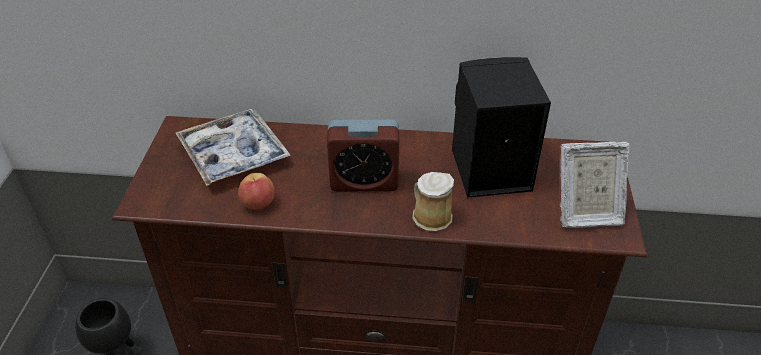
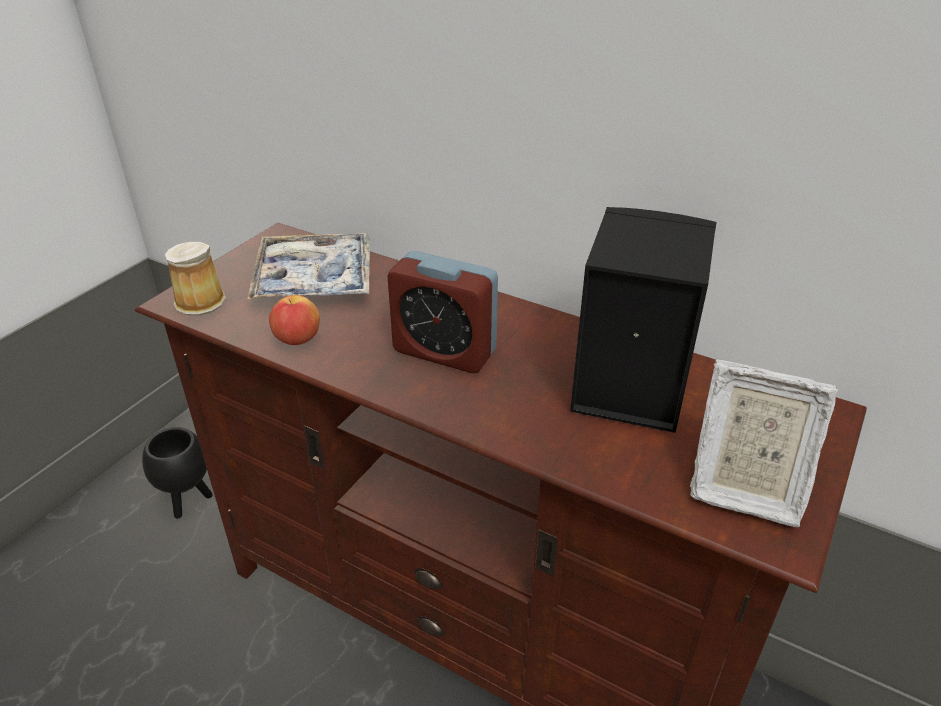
camera: 25 degrees right, 5 degrees down
(430, 216) = (500, 419): mug -> mug (200, 300)

